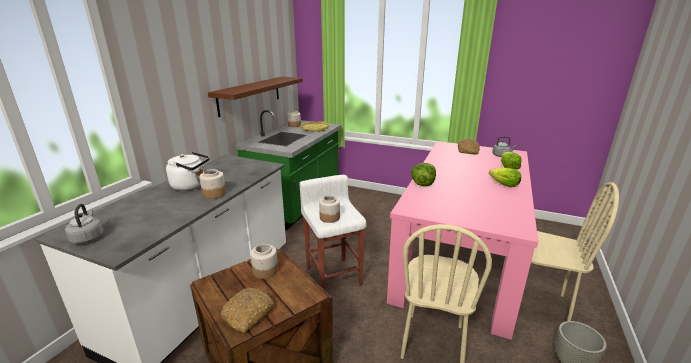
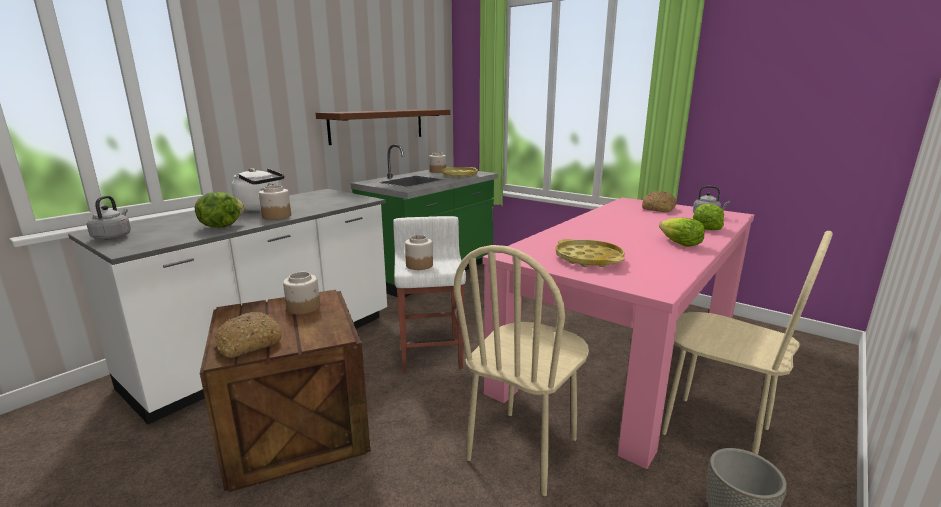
camera: 15 degrees right, 5 degrees down
(422, 184) = (556, 234): lettuce -> lettuce (221, 226)
(460, 206) = (588, 259): none -> yellow tray

